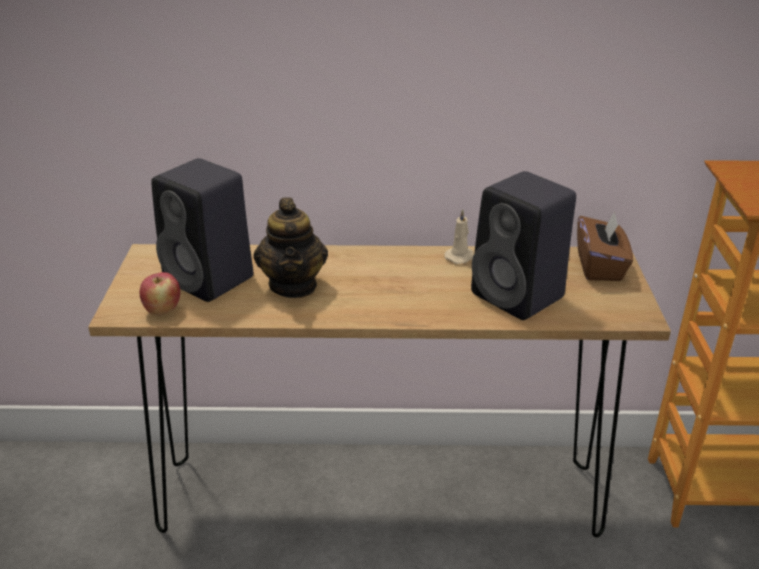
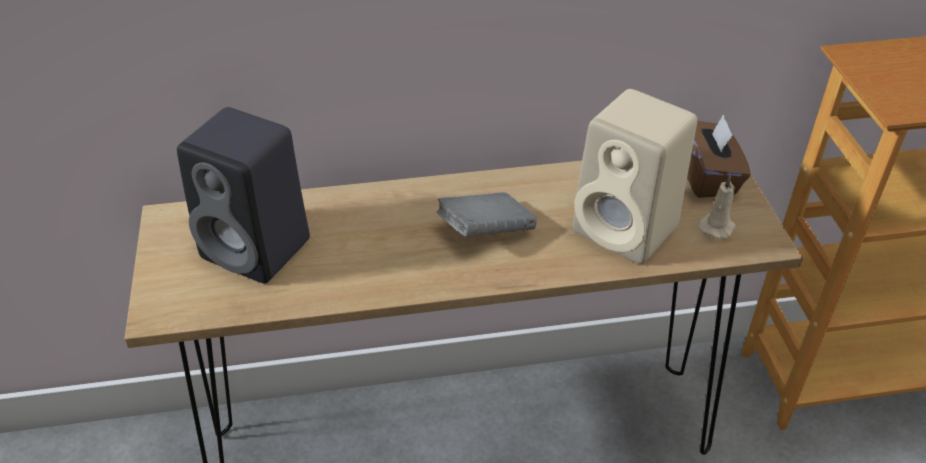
camera: 10 degrees left, 10 degrees up
(162, 310) = (211, 302): apple -> none
(293, 285) = (362, 245): teapot -> none
(398, 286) = (485, 231): none -> grey book
(460, 257) = (547, 180): beige candle -> beige candle (717, 226)
(520, 296) = (628, 230): black speaker -> beige speaker

